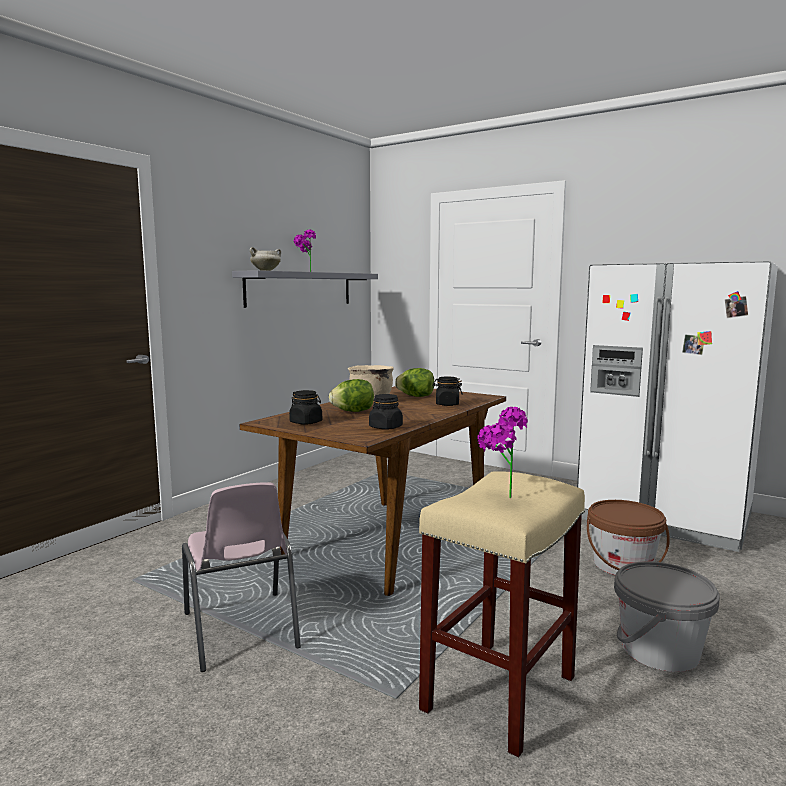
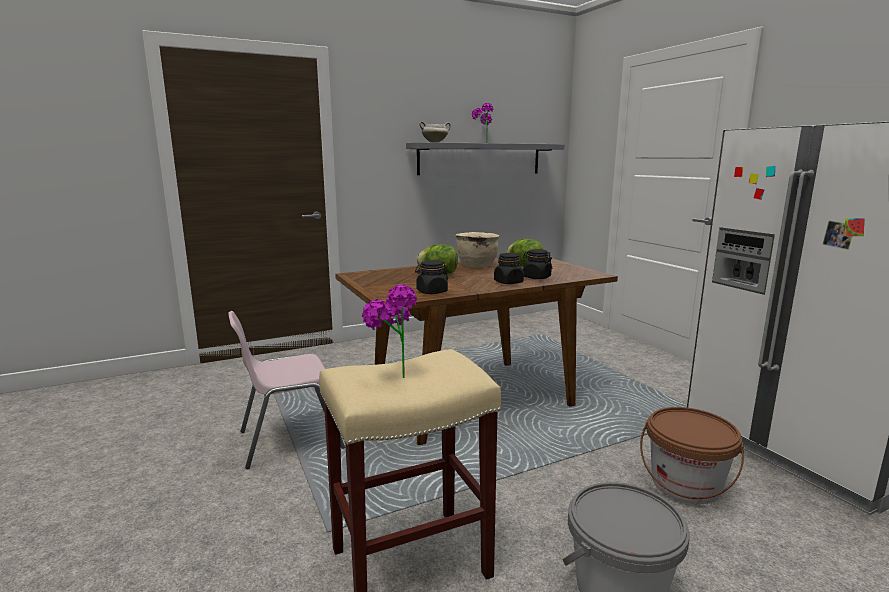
camera: 30 degrees right, 5 degrees up
(241, 631) = (289, 439): pink chair -> pink chair turned 60 degrees clockwise
(306, 422) = (381, 279): black jar -> black jar (508, 282)

